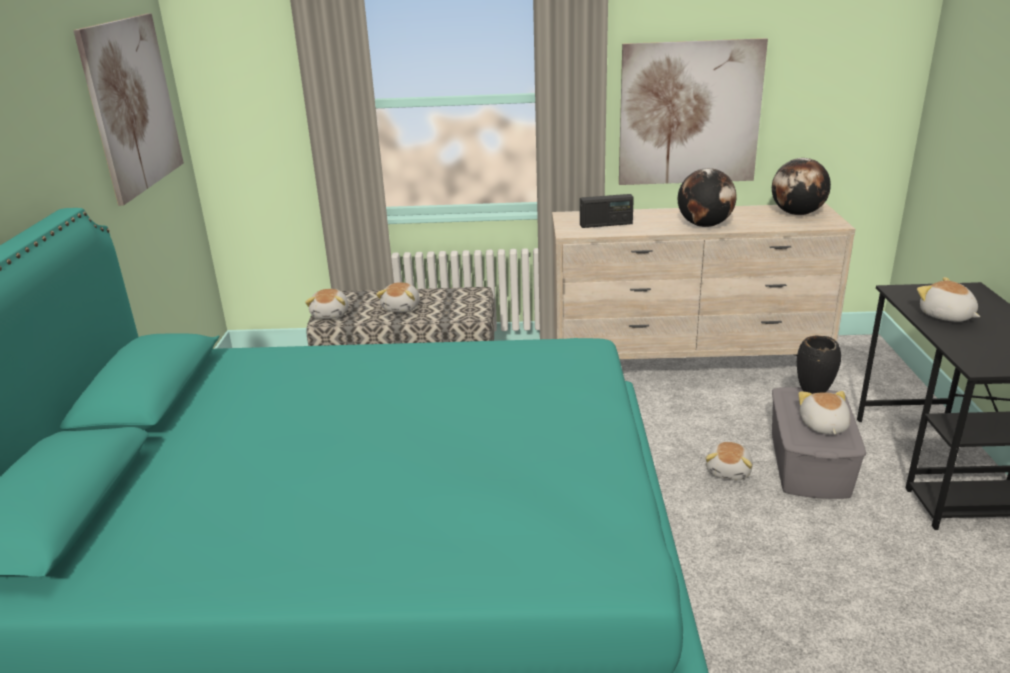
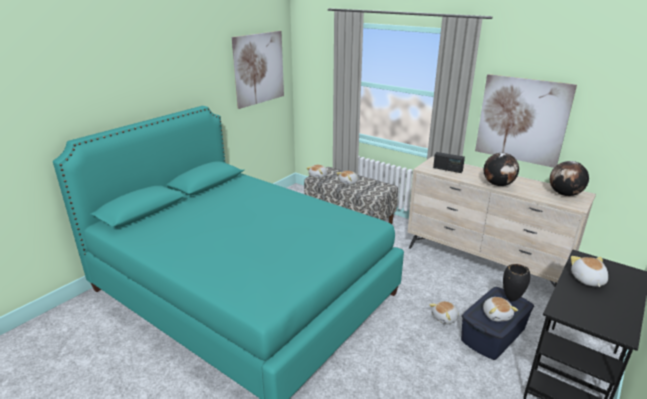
camera: 35 degrees right, 0 degrees up
(808, 463) = (492, 334): grey storage box -> blue storage box
(823, 426) = (496, 315): plush toy -> plush toy turned 135 degrees clockwise

